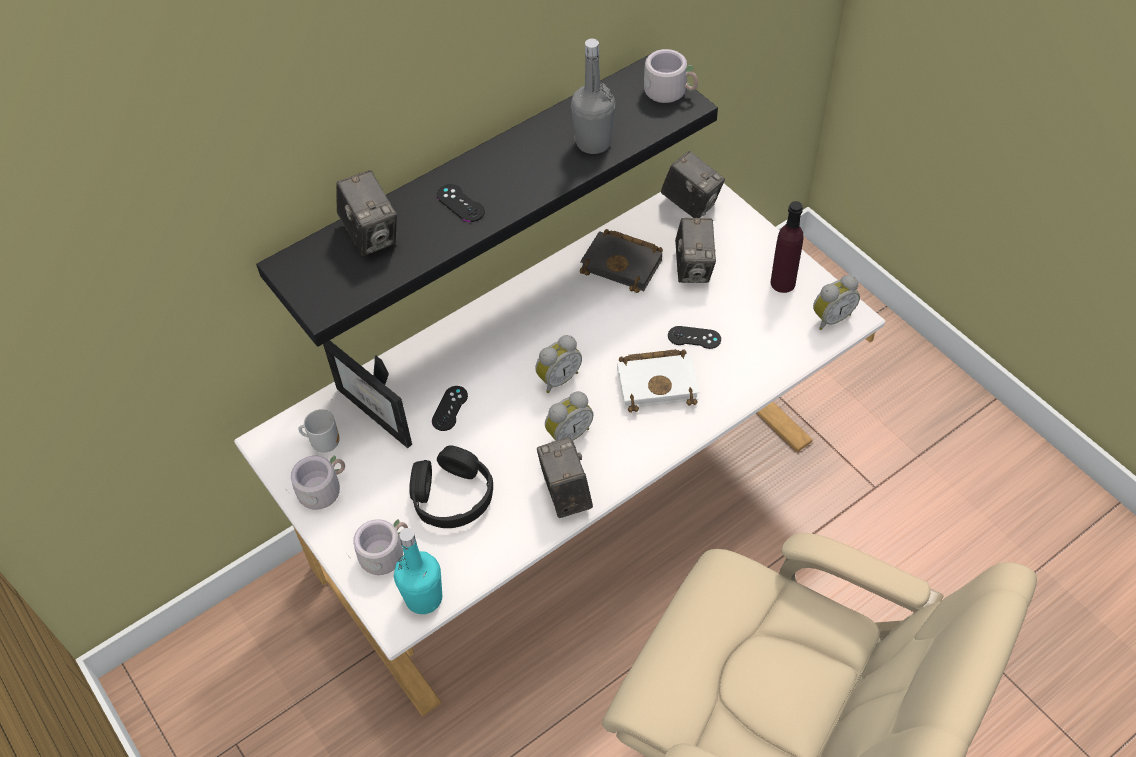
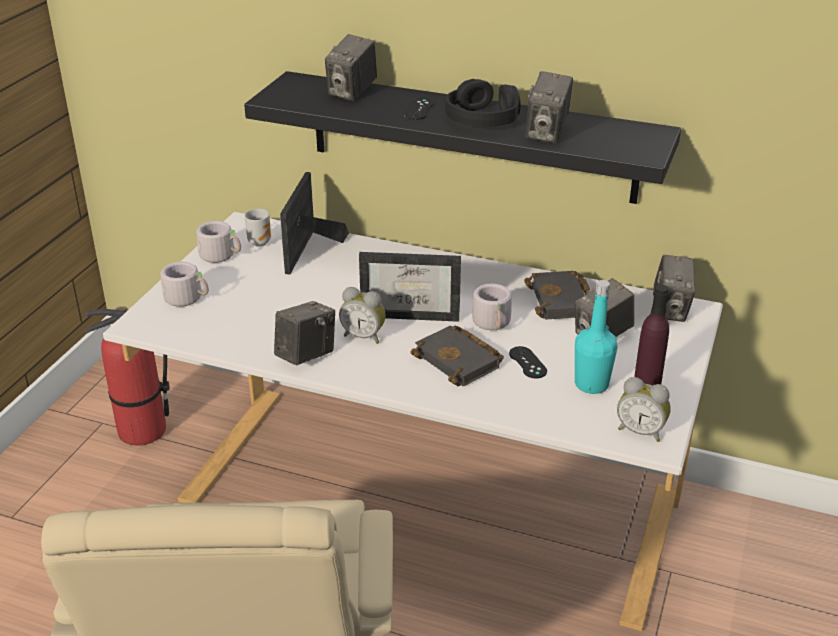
camera: 55 degrees right, 20 degrees down
(284, 708) = (142, 432): none -> fire extinguisher
(424, 598) = (161, 328): turquoise bottle -> turquoise bottle (591, 384)
(450, 408) = (337, 277): black game controller -> none
(452, 496) = (259, 307): black headphones -> black headphones (483, 118)
(557, 378) = (413, 312): alarm clock -> picture frame
(593, 142) = (547, 134): grey bottle -> camera
(658, 382) = (460, 361): white book -> black book
(670, 90) = (650, 145): grey mug -> grey mug (494, 324)

